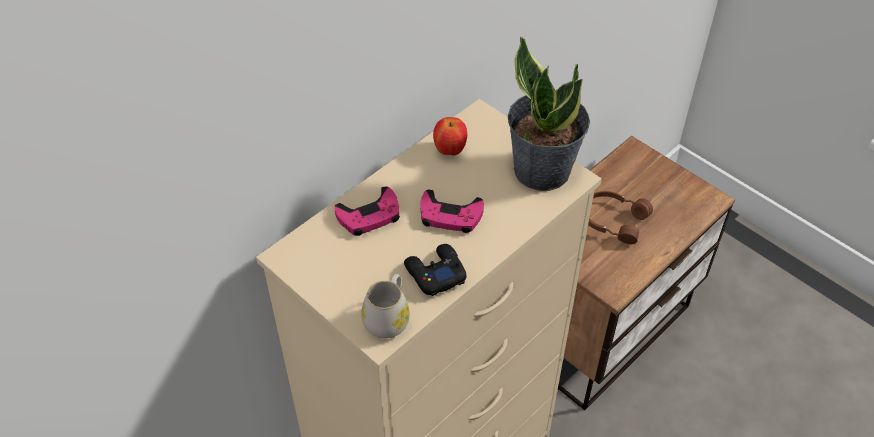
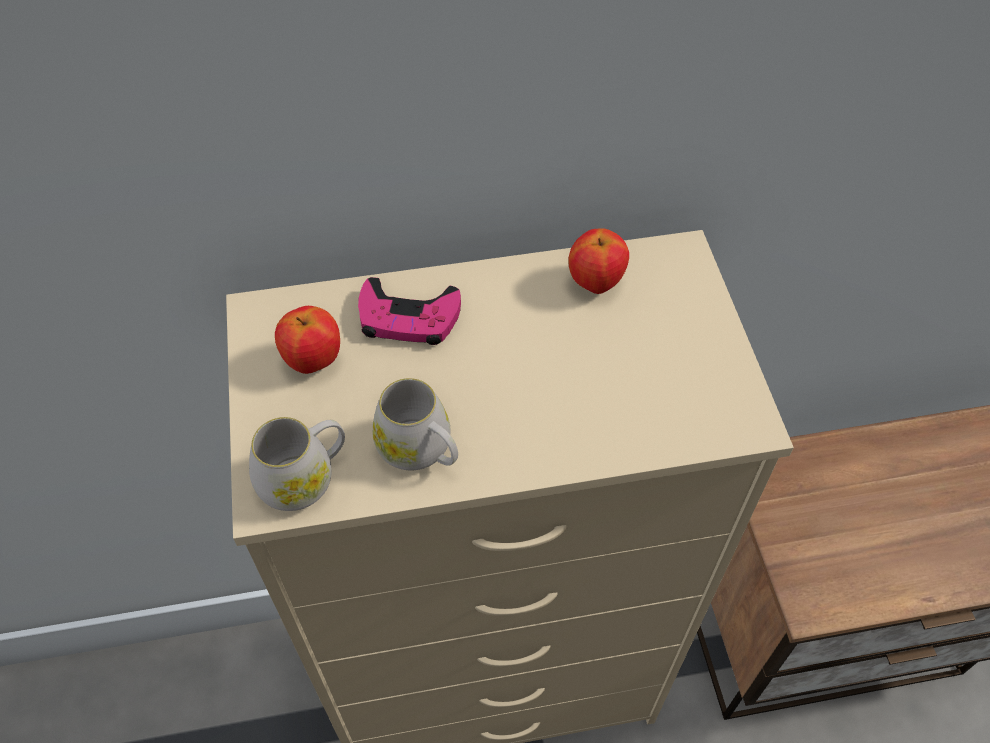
camera: 35 degrees right, 5 degrees up
(339, 263) = (313, 361): none -> apple
(435, 273) = (421, 450): black game controller -> white mug
(450, 216) = (514, 378): pink game controller -> none
(542, 169) = (708, 382): potted plant -> none
(613, 220) = (880, 508): brown headphones -> none

